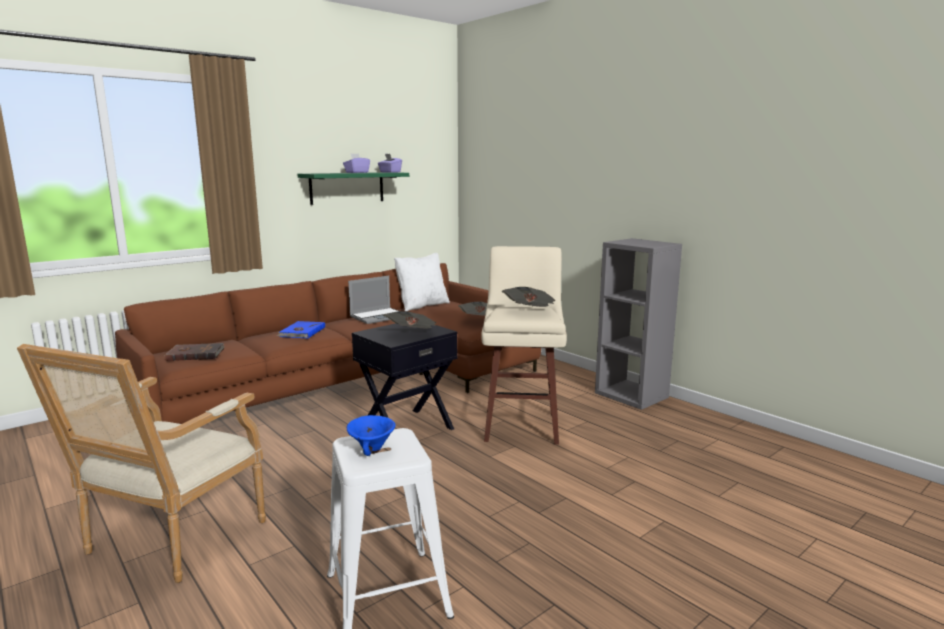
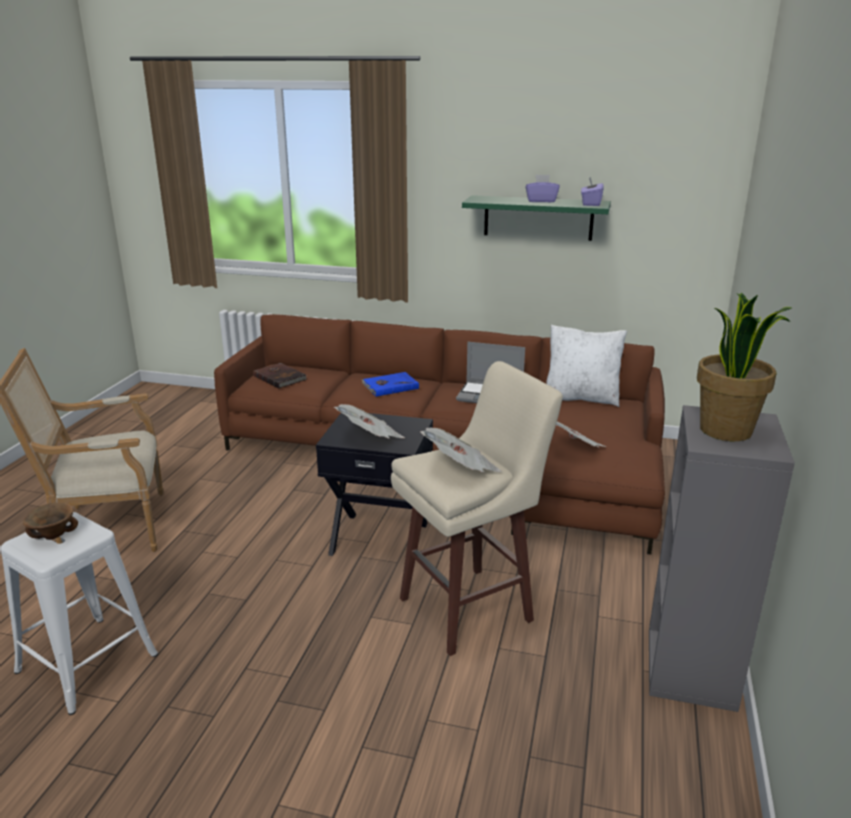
camera: 55 degrees right, 10 degrees up
(372, 450) = (54, 535): blue bowl -> brown bowl
(640, 243) = (727, 430): none -> potted plant

